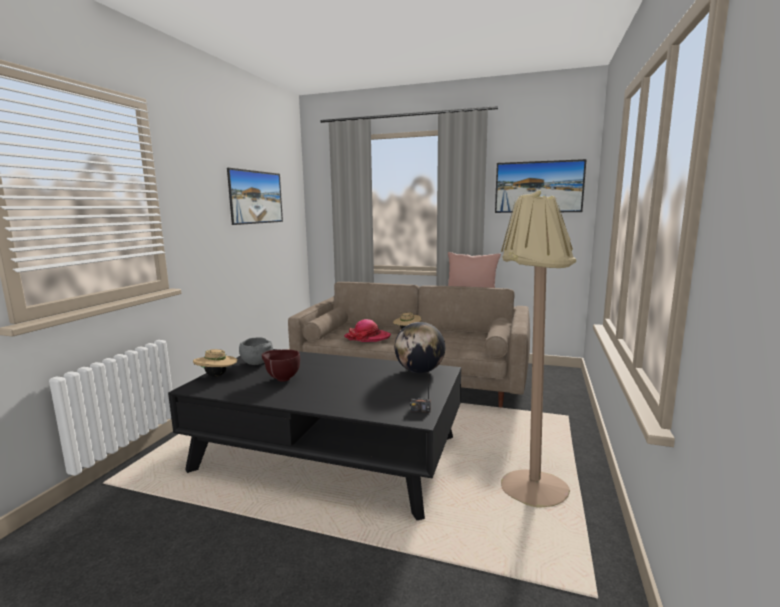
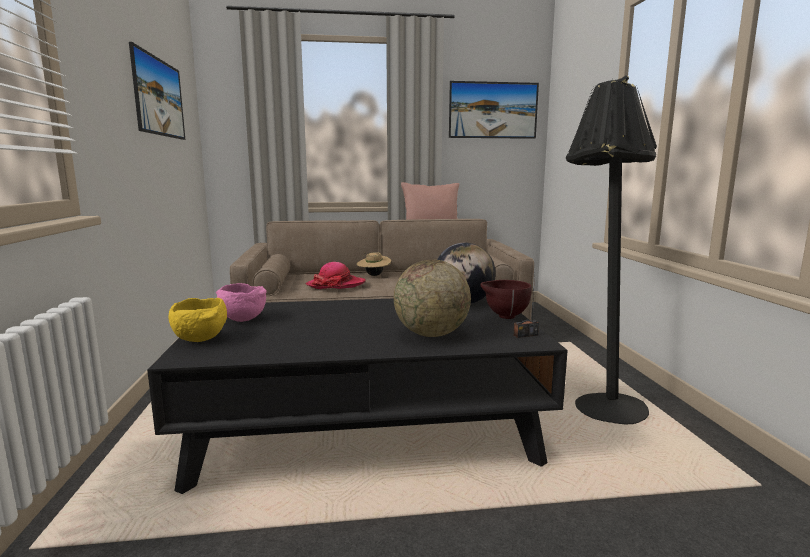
camera: 25 degrees left, 0 degrees up
(217, 376) = (202, 339): beige hat -> yellow bowl
(256, 363) = (241, 320): grey bowl -> pink bowl
(282, 379) = (307, 330): brown bowl -> brown bowl (504, 316)
(354, 397) = (431, 334): none -> globe
(527, 479) = (597, 402): beige floor lamp -> black floor lamp

